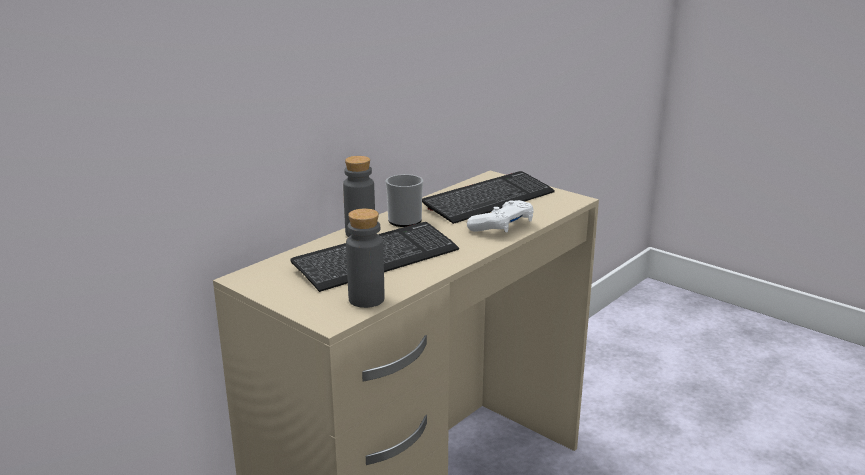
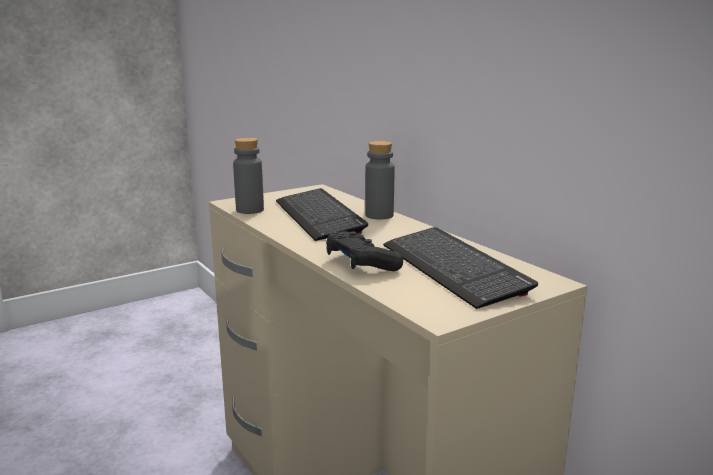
camera: 105 degrees right, 5 degrees down
(404, 219) = (406, 230): mug -> none
(502, 226) = (361, 263): white game controller -> black game controller

